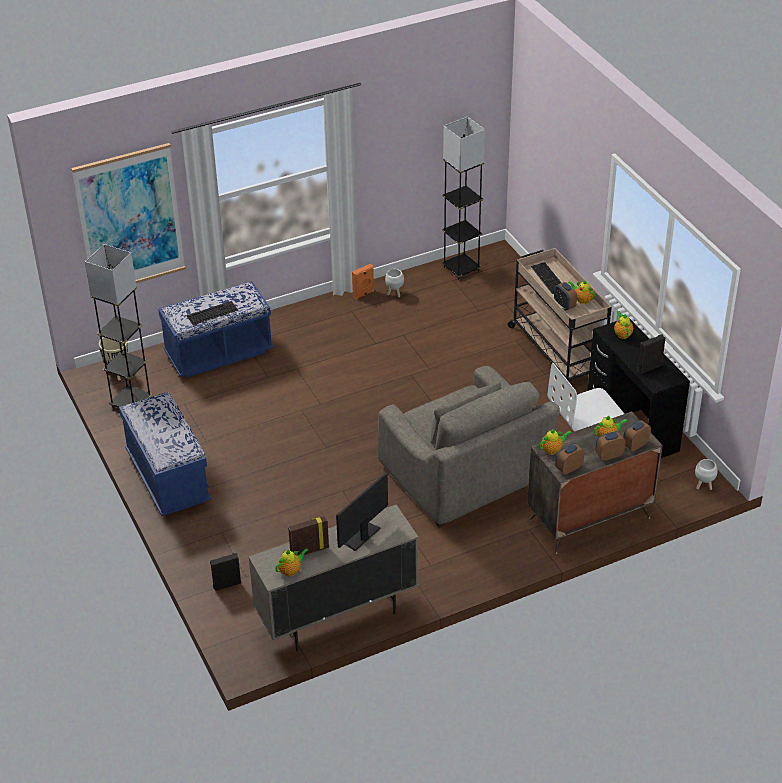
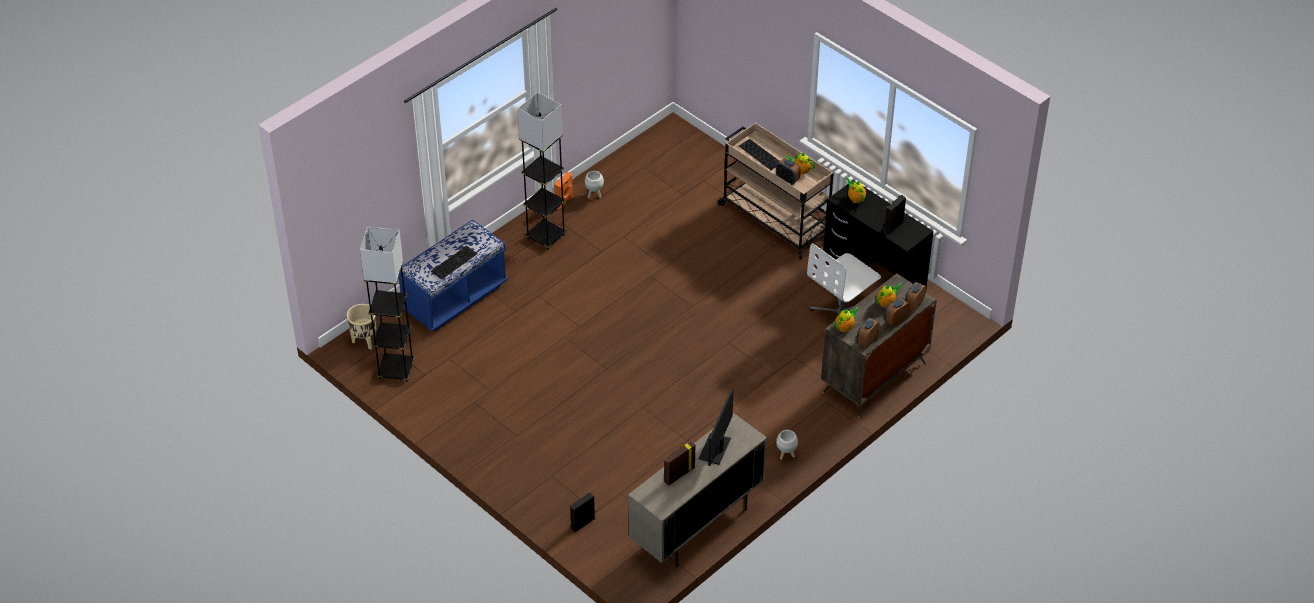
camera: 20 degrees left, 5 degrees up
(130, 219) = (365, 192): picture -> none
(168, 478) = (473, 437): blue bench -> none
(291, 570) = (672, 497): teapot -> none
(461, 269) = (645, 153): grey floor lamp -> grey floor lamp (546, 237)
(465, 475) = (747, 364): grey armchair -> none
(703, 486) = (959, 322): white planter -> white planter (786, 455)

